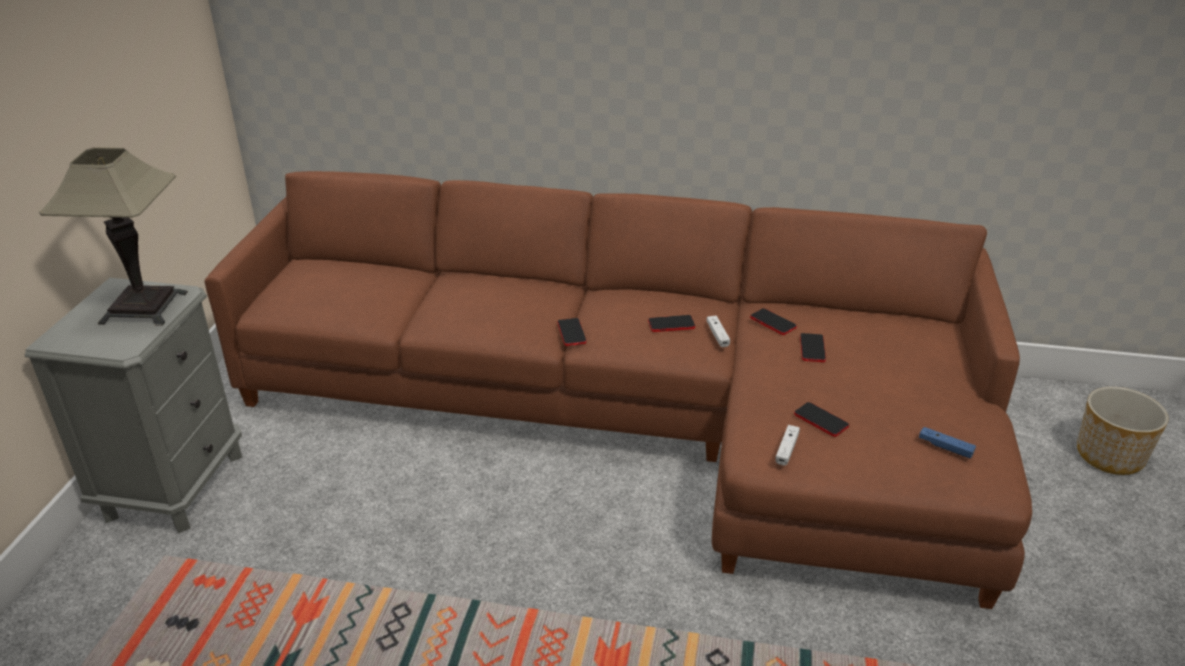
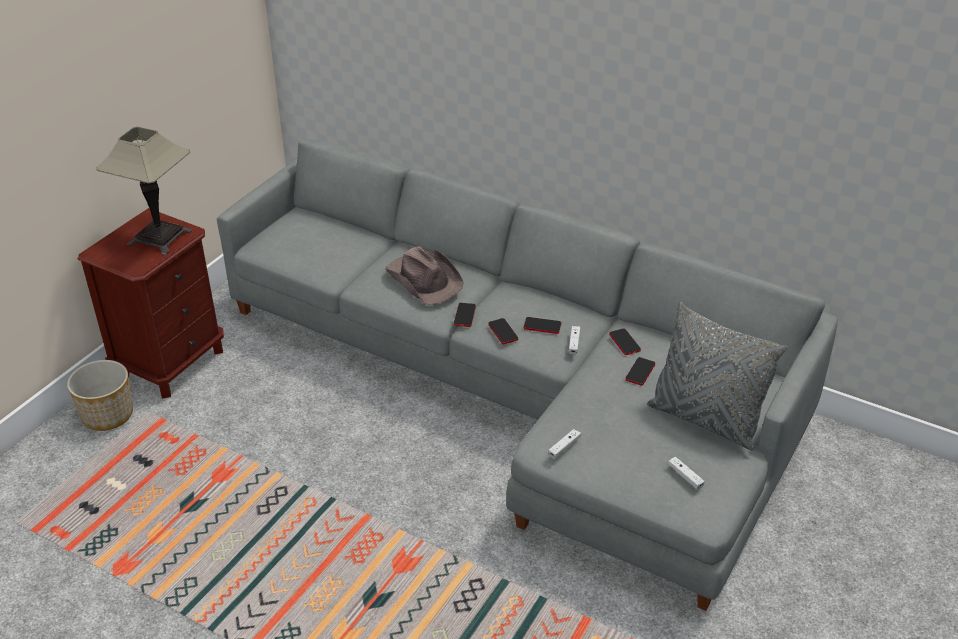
camera: 20 degrees right, 5 degrees up
(174, 485) = (171, 363): grey nightstand -> brown nightstand
(501, 303) = (424, 279): none -> brown hat
(640, 416) = (524, 391): brown sofa -> grey sofa
(821, 420) = (605, 431): phone -> phone (503, 332)
(917, 382) = (705, 419): none -> grey pillow
(945, 447) = (685, 476): blue game controller -> white game controller
(1108, 456) = (900, 522): planter -> planter (107, 414)

